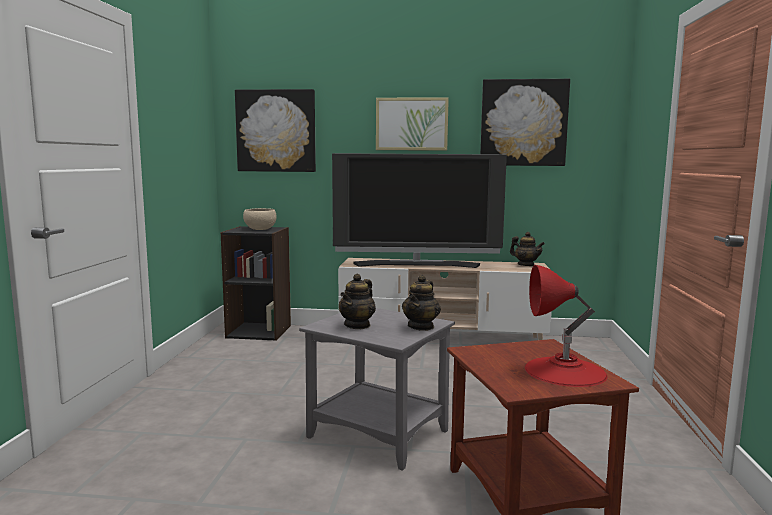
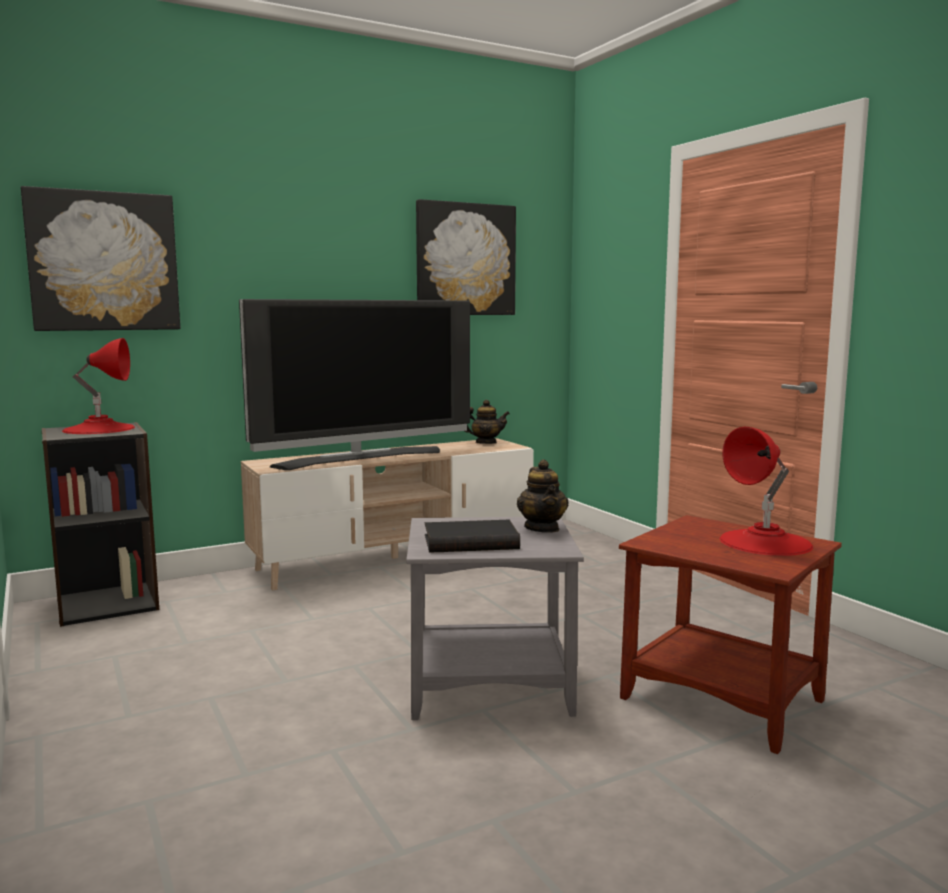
camera: 35 degrees left, 0 degrees up
(260, 229) = (99, 429): beige bowl -> red table lamp
(357, 325) = (471, 541): teapot -> black book
(411, 124) = (325, 257): picture -> none

